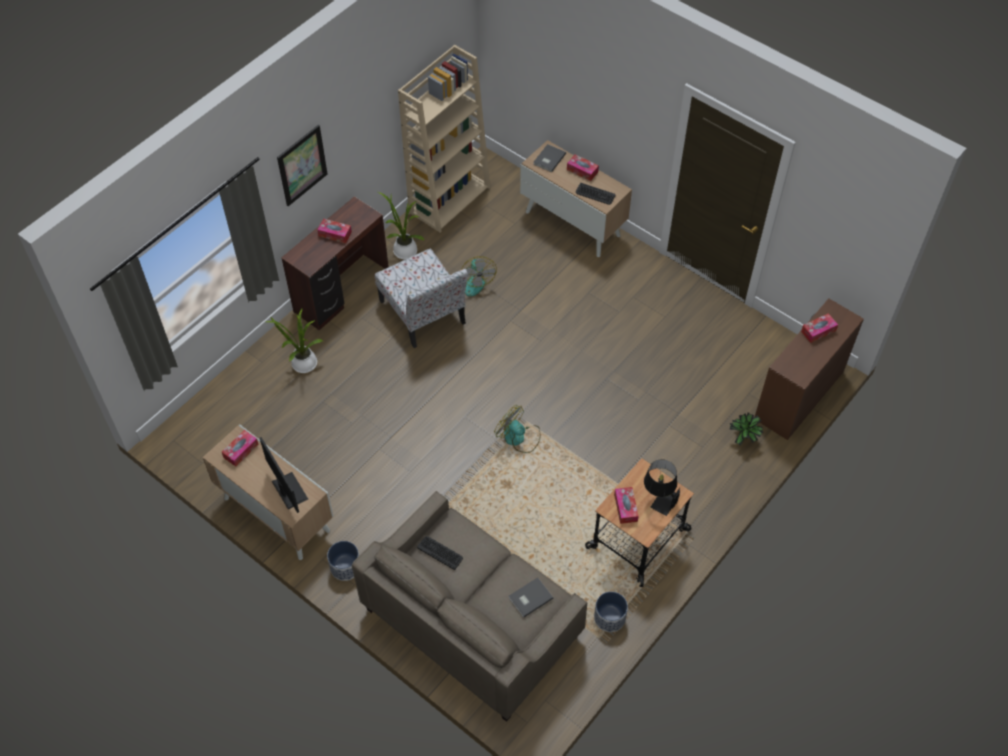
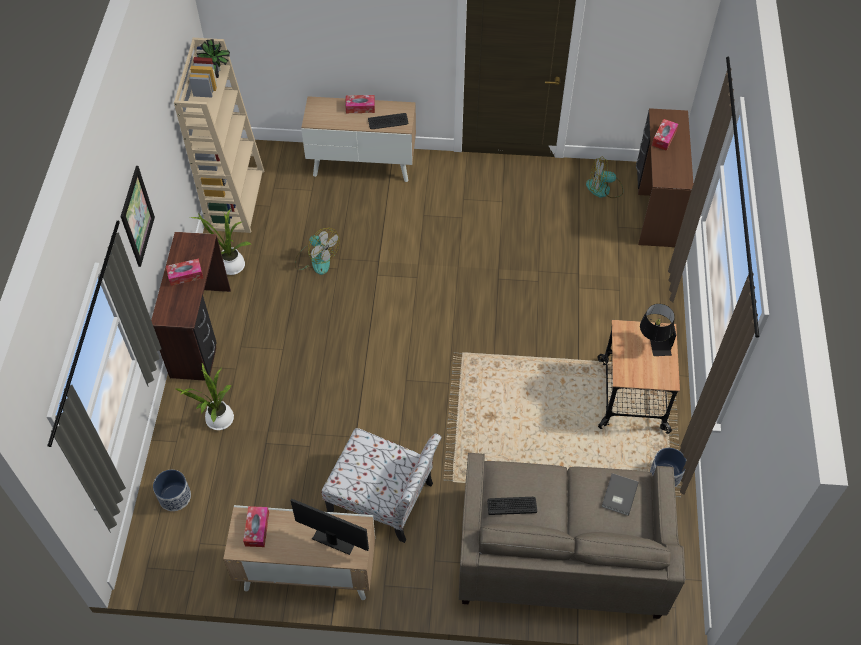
camera: 35 degrees left, 0 degrees up
(345, 567) = (411, 579): planter -> planter (174, 497)
(423, 313) = (295, 311): chair -> chair (383, 498)
(519, 438) = (467, 370): fan -> fan (604, 189)
(548, 159) = (322, 112): grey book -> none
(625, 508) = (635, 368): tissue box -> none
(744, 439) = (644, 265): potted plant -> potted plant (217, 71)

